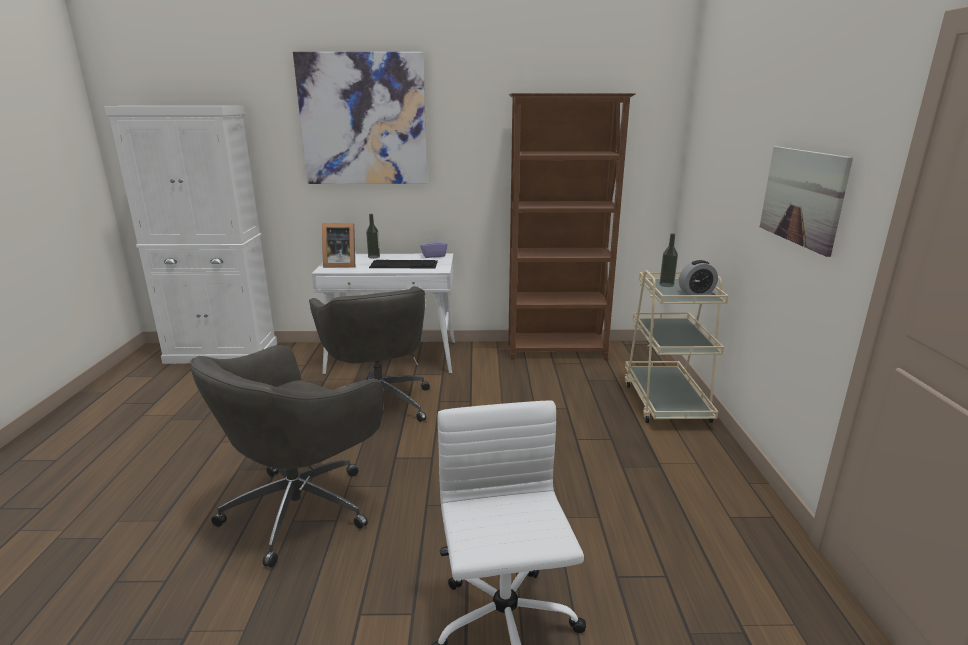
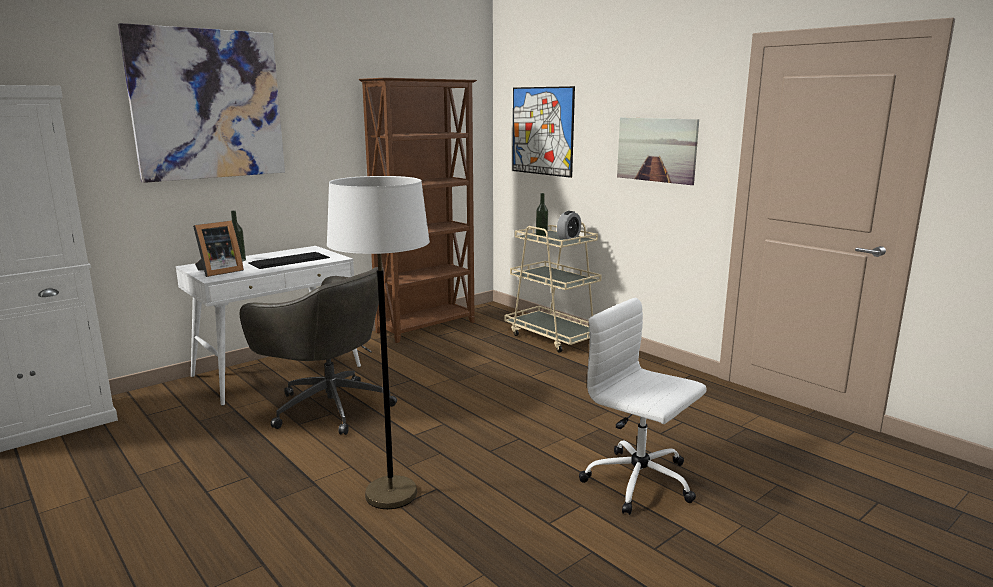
camera: 40 degrees left, 5 degrees down
(302, 507) = (391, 494): grey office chair -> white floor lamp
(433, 256) = (302, 250): purple tissue box -> none
(713, 156) = (542, 131): none -> picture

